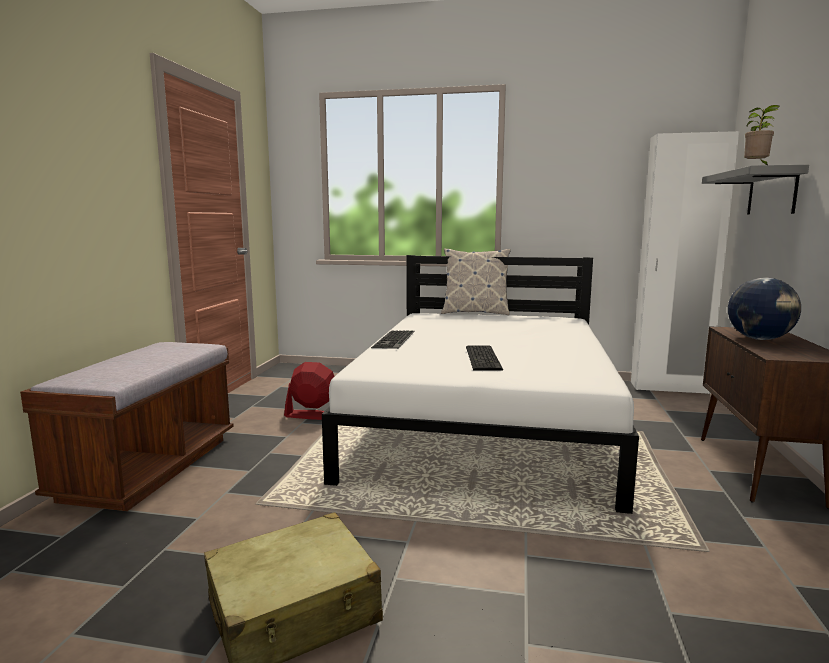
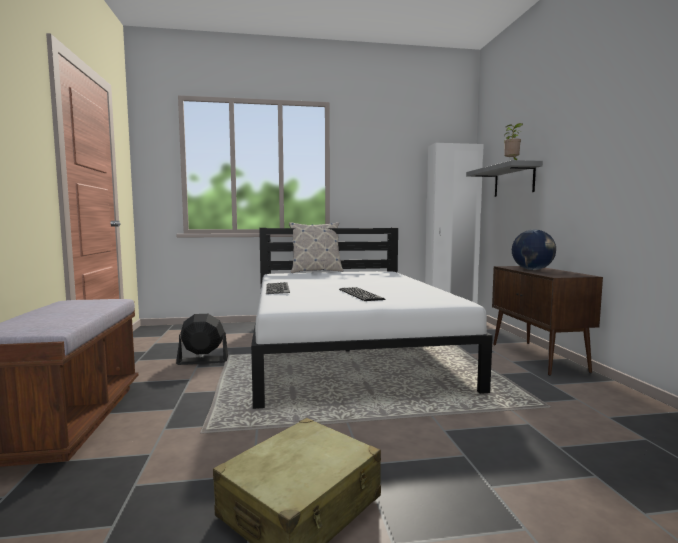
camera: 20 degrees left, 5 degrees down
(313, 415) = (202, 361): red fan -> black fan

